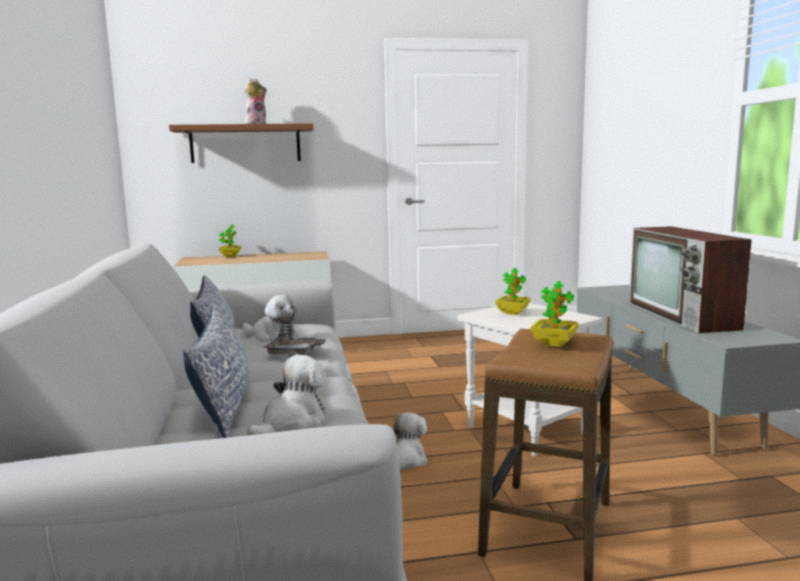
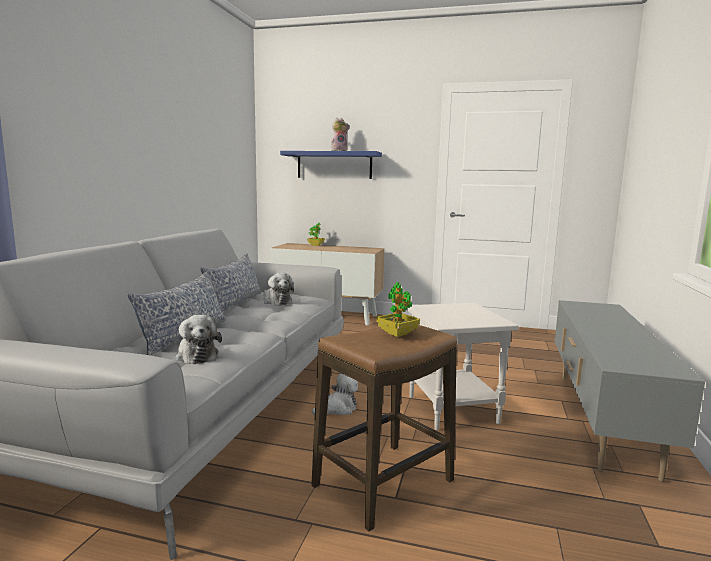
camera: 25 degrees right, 0 degrees up
(245, 144) = (334, 165): brown shelf -> blue shelf
(292, 423) = (196, 355): plush toy -> plush toy turned 90 degrees clockwise
(295, 353) = (270, 314): grey tray -> none
(512, 313) = (449, 310): potted plant -> none
(683, 316) = (613, 337): television -> none

